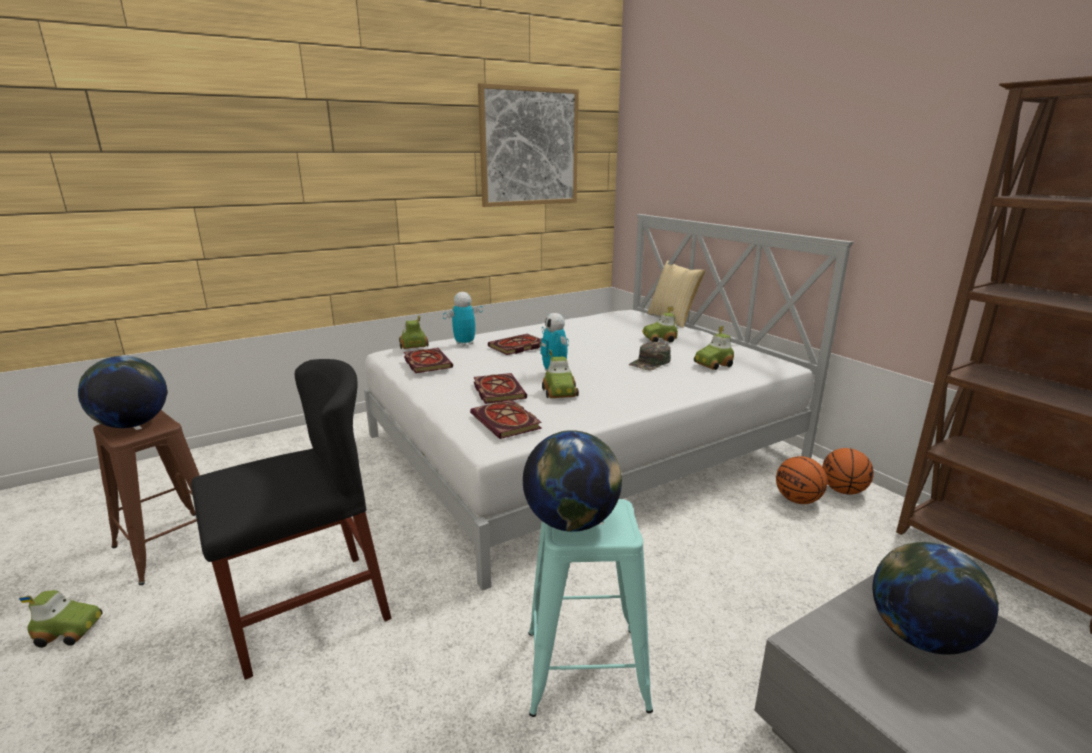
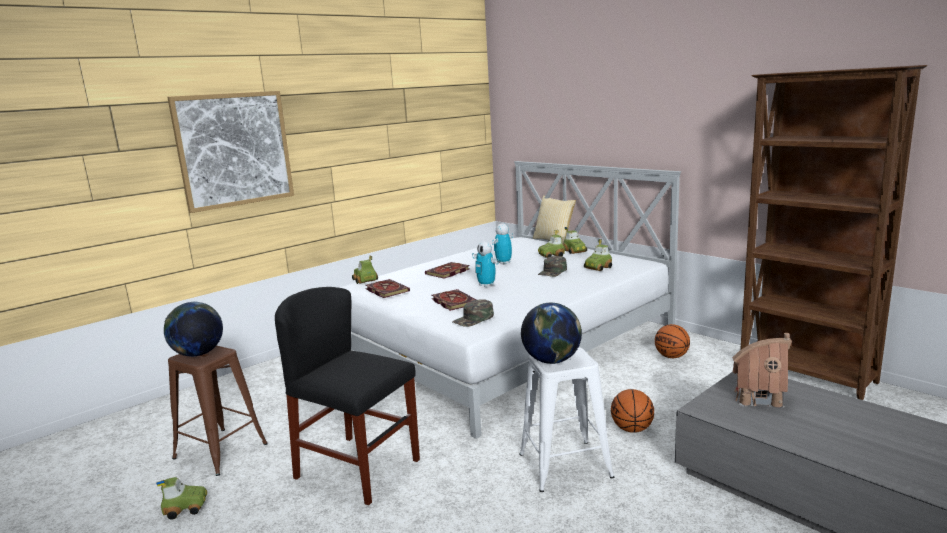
camera: 10 degrees left, 5 degrees down
(307, 611) = (358, 469): black chair -> black chair turned 105 degrees counterclockwise
(464, 344) = (405, 275): toy robot -> toy robot (503, 263)
(507, 422) = (474, 319): book -> green cap
(529, 147) = (426, 116): picture -> picture (234, 149)
(561, 393) = (500, 297): toy car -> toy car (575, 251)
(586, 669) = (565, 465): turquoise stool -> white stool
(842, 490) = (700, 347): basketball -> basketball (632, 429)
(919, 637) = (758, 397): globe -> toy house

